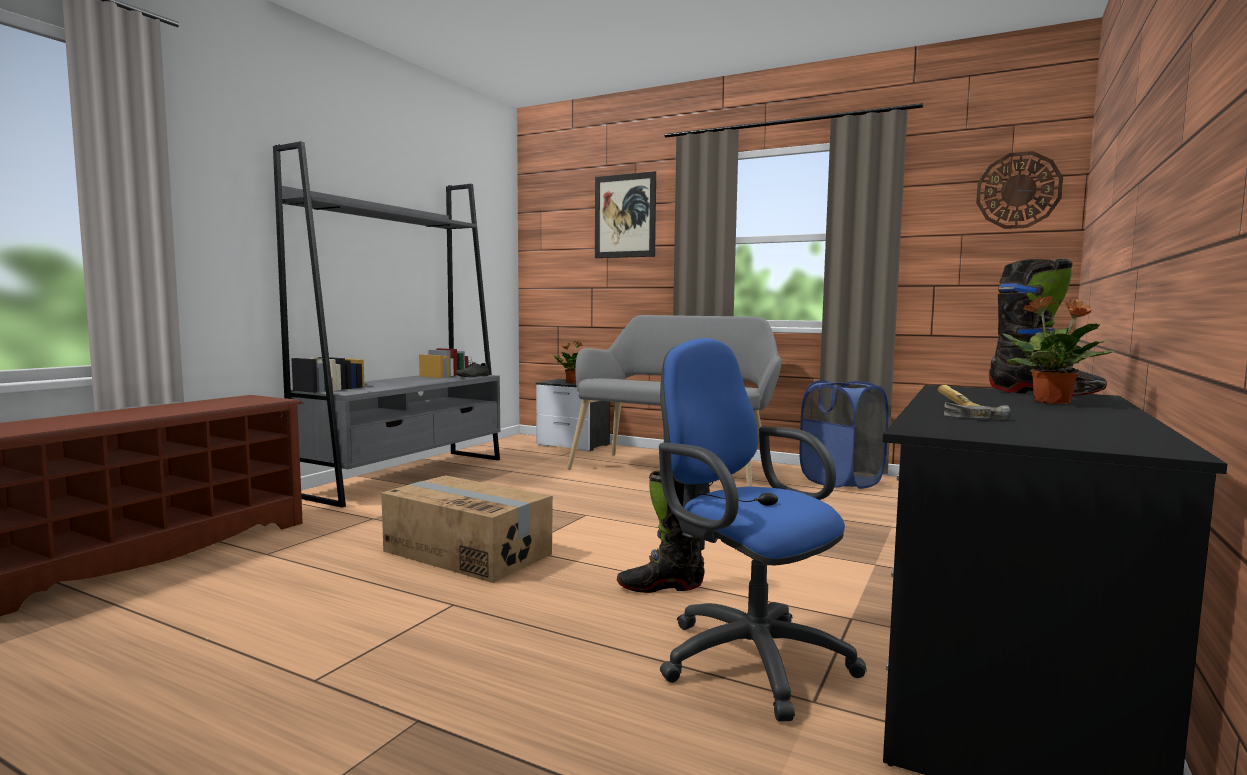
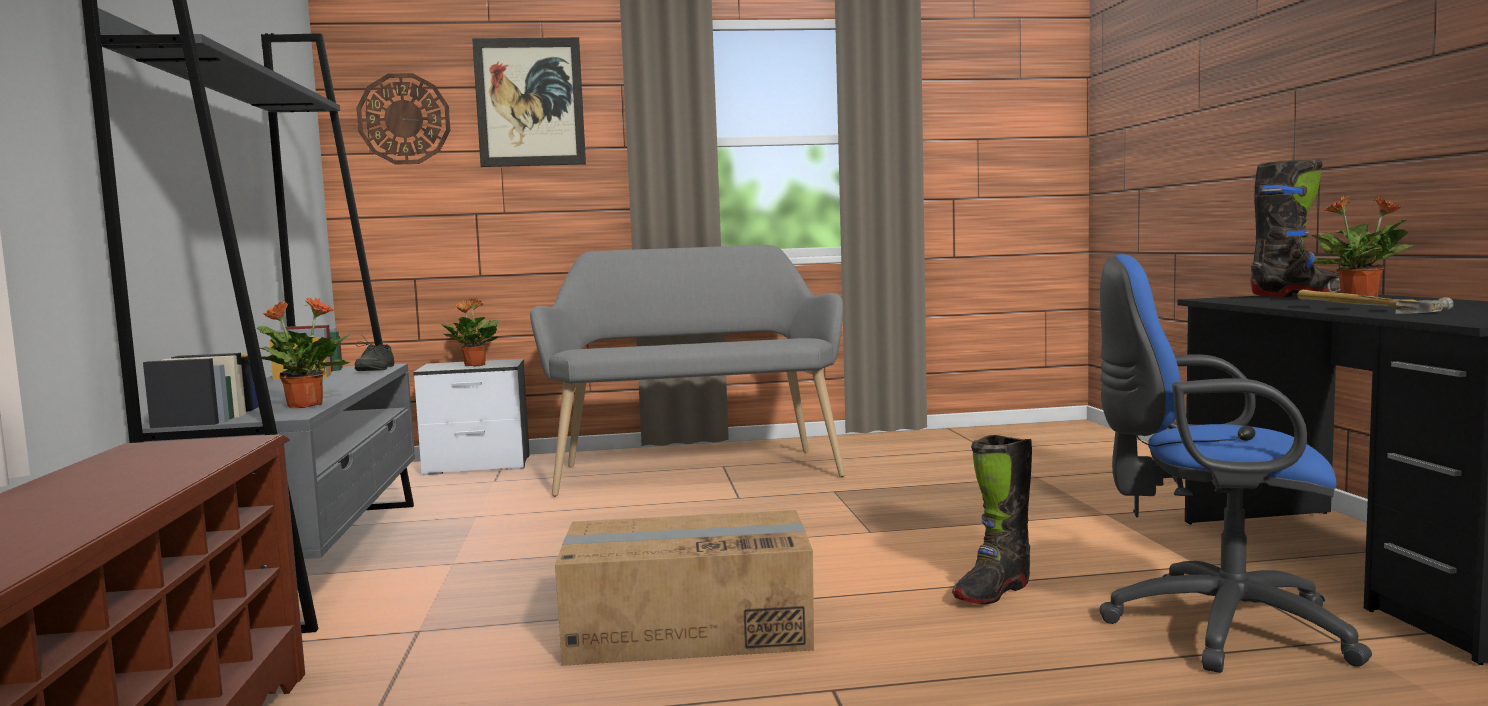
camera: 35 degrees left, 0 degrees up
(370, 389) = (304, 405): none -> potted plant
(841, 481) = (893, 444): blue laundry basket -> none
(1018, 190) = (1030, 91): wall clock -> wall clock (404, 119)

